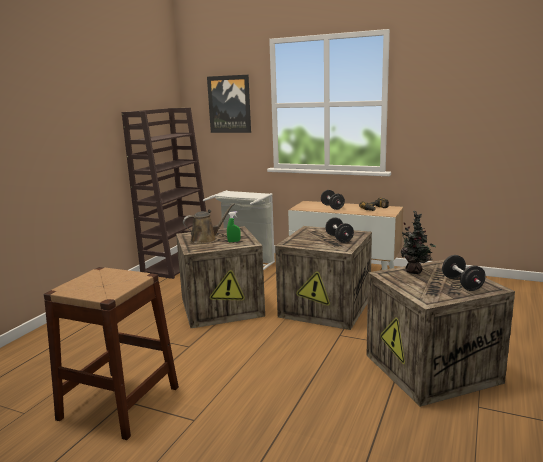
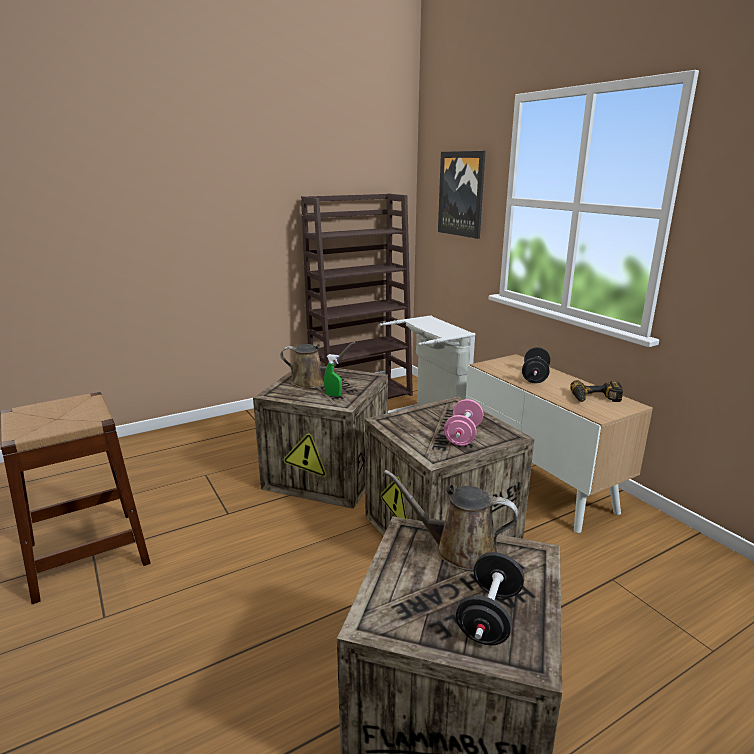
camera: 35 degrees right, 5 degrees up
(339, 238) = (463, 435): black dumbbell -> pink dumbbell
(415, 272) = (459, 549): potted plant -> brown watering can

